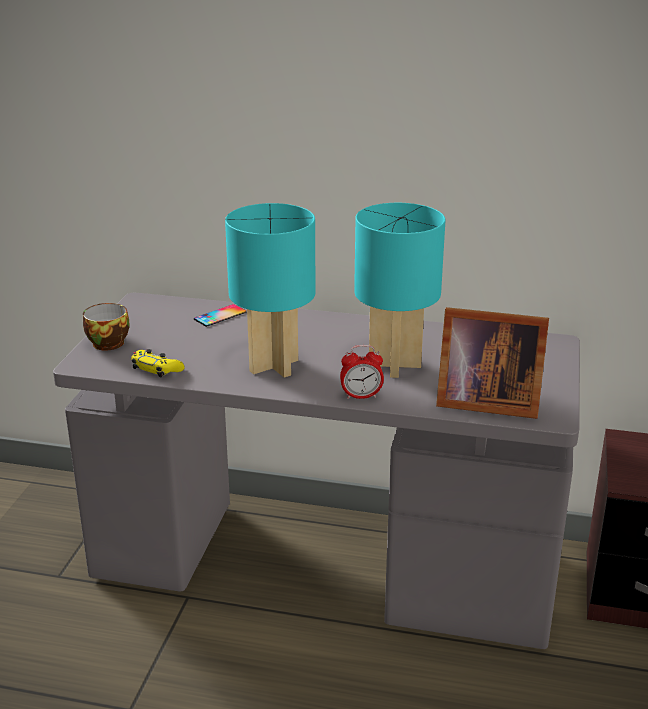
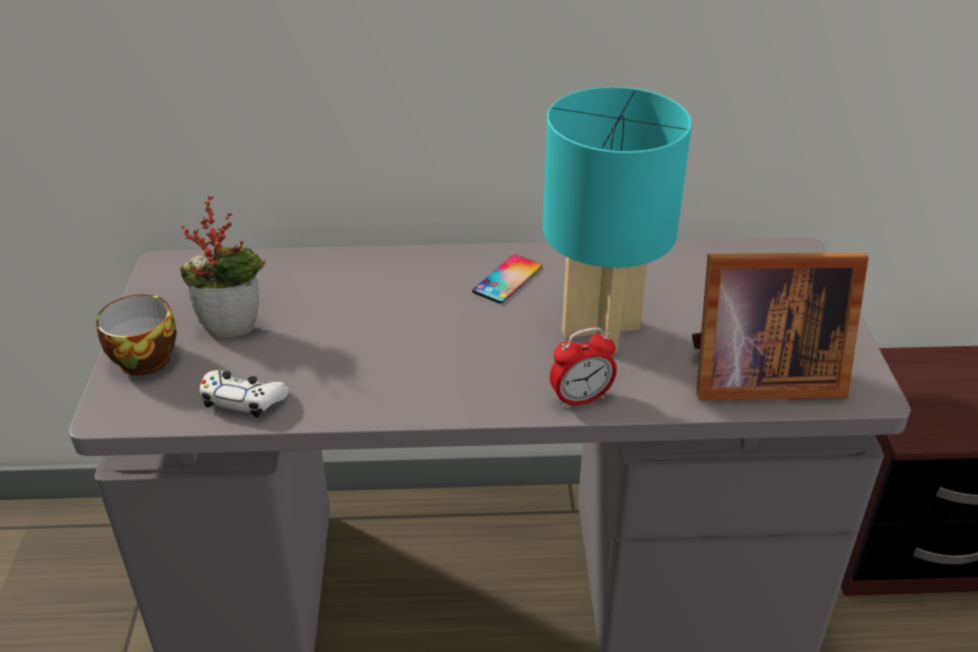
camera: 15 degrees left, 10 degrees up
(156, 369) = (243, 400): yellow game controller -> white game controller
(167, 334) = (234, 326): none -> potted plant
(220, 316) = (303, 277): phone -> phone (507, 279)
(275, 366) = (427, 361): turquoise table lamp -> none

